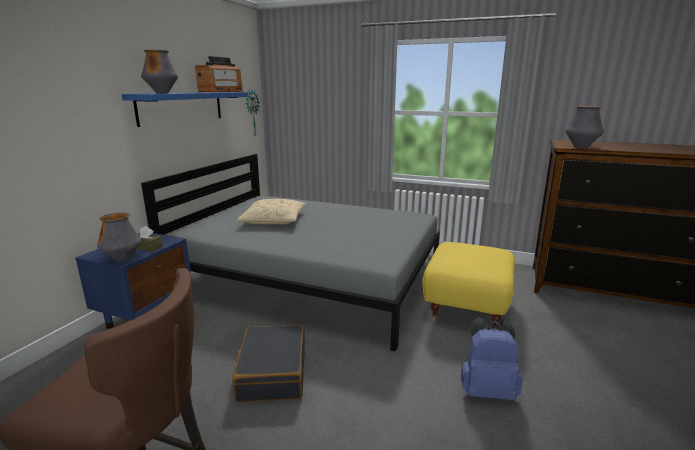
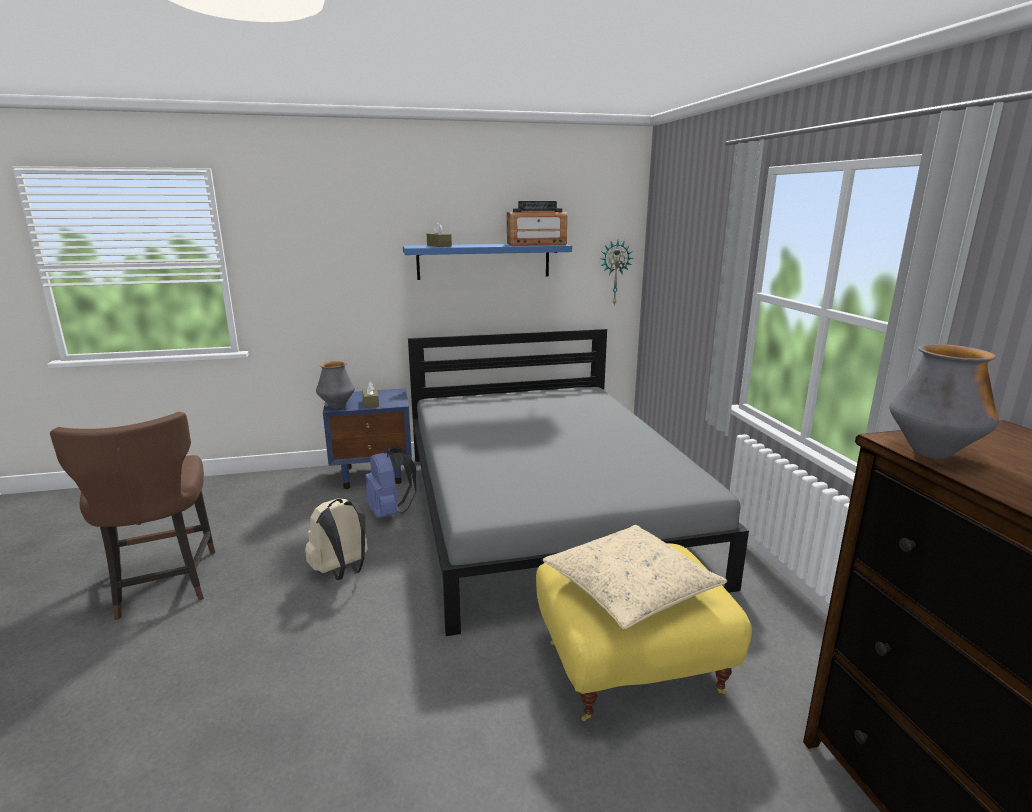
camera: 55 degrees right, 0 degrees up
(162, 93) = (439, 246): vase -> brown tissue box
(272, 372) = (342, 571): black suitcase -> beige backpack
(273, 220) = (528, 419): beige pillow -> beige pillow (630, 588)
(487, 390) = (421, 750): blue backpack -> blue backpack (390, 512)

